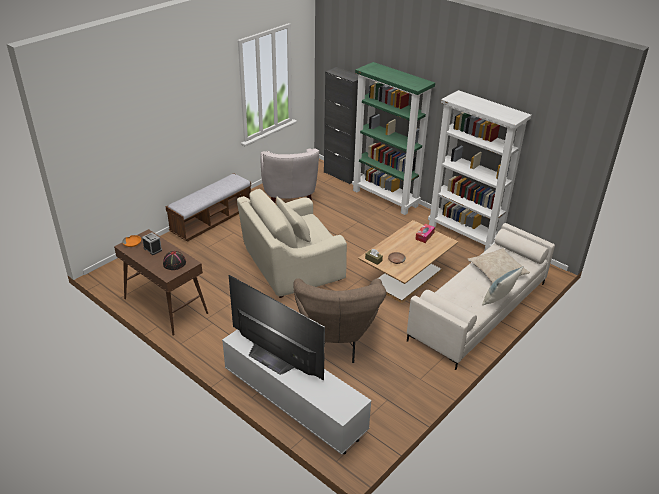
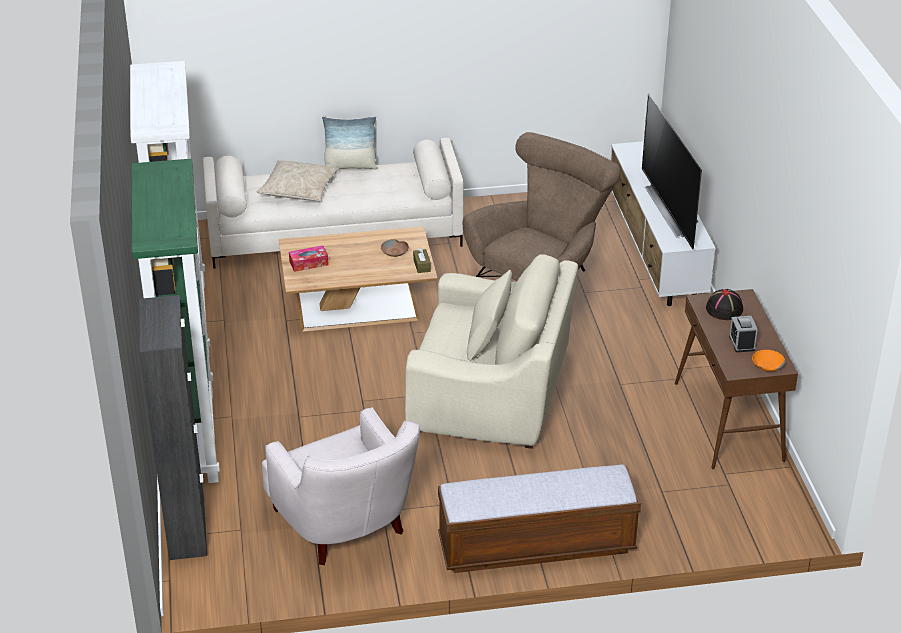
camera: 140 degrees left, 0 degrees up
(289, 197) = (345, 526): white armchair -> white armchair turned 120 degrees clockwise

